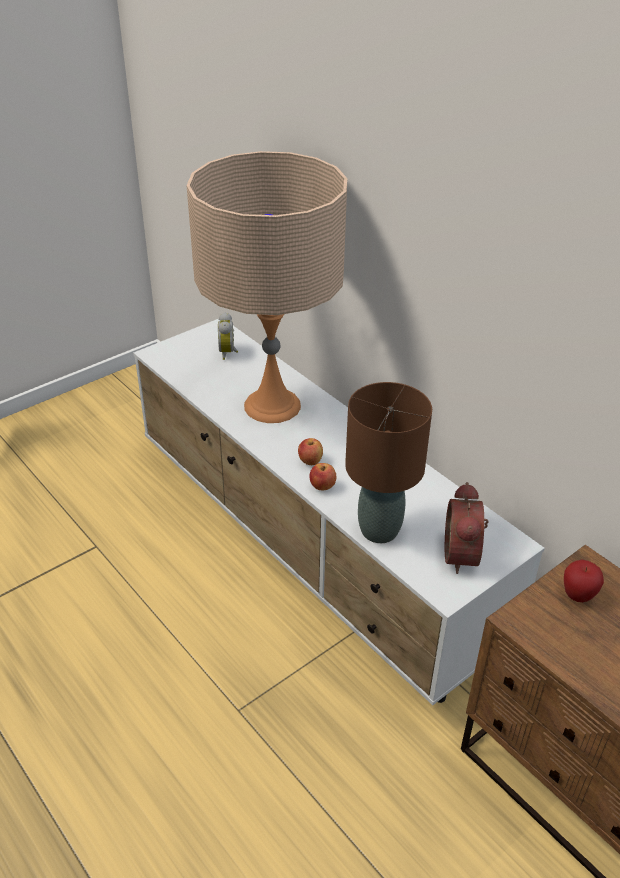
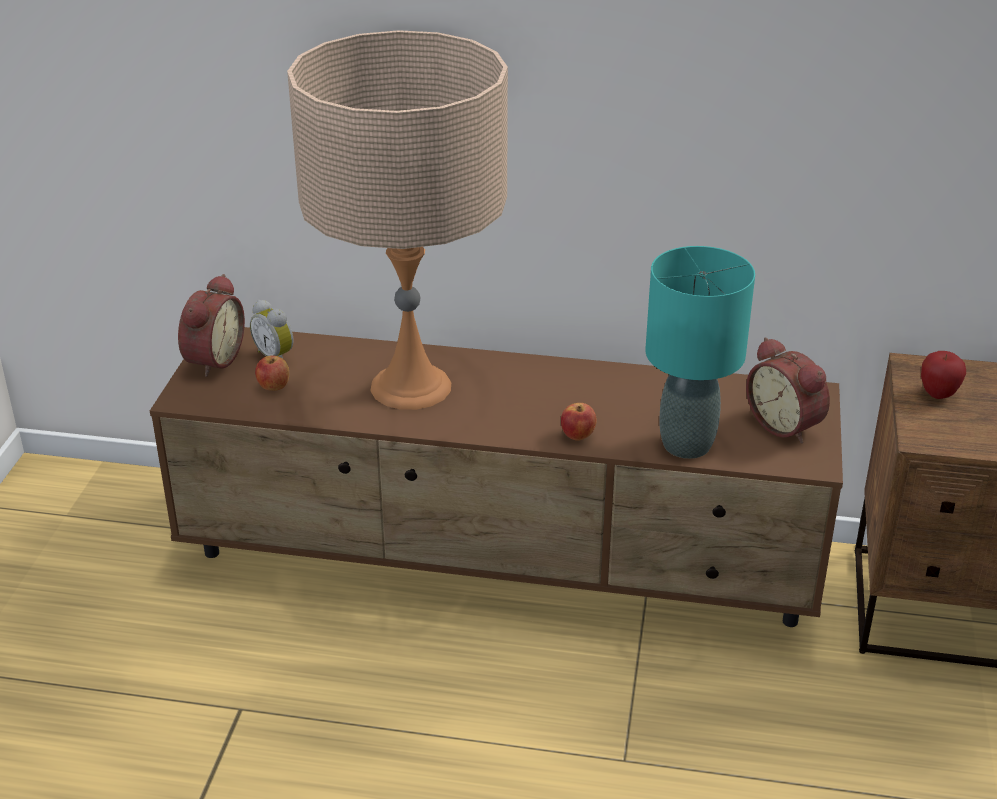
camera: 40 degrees left, 5 degrees down
(196, 338) = (211, 359): none -> alarm clock
(310, 461) = (531, 419): apple -> apple (273, 387)
(310, 549) = (502, 565): white tv stand -> brown tv stand
(379, 531) = (687, 445): brown table lamp -> turquoise table lamp

